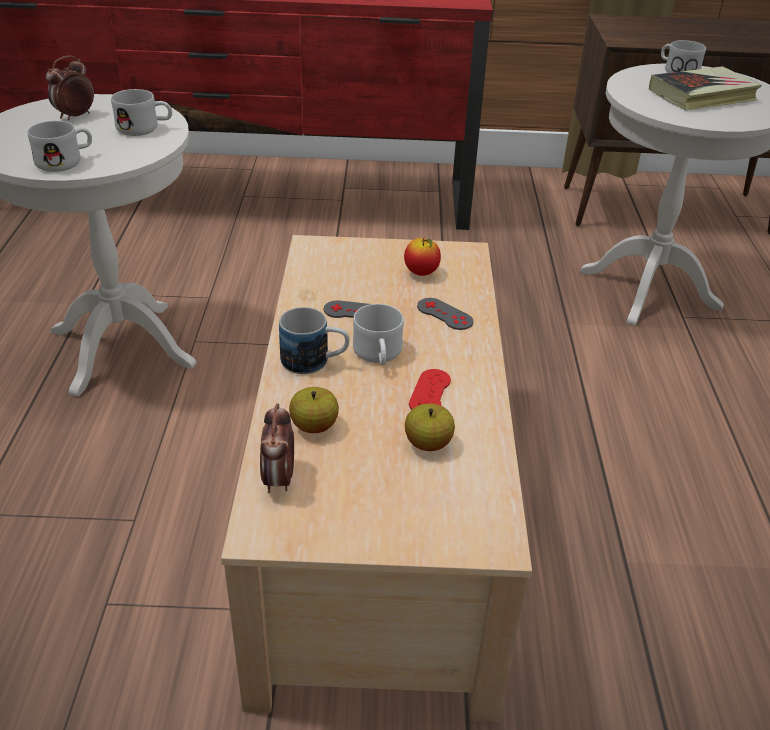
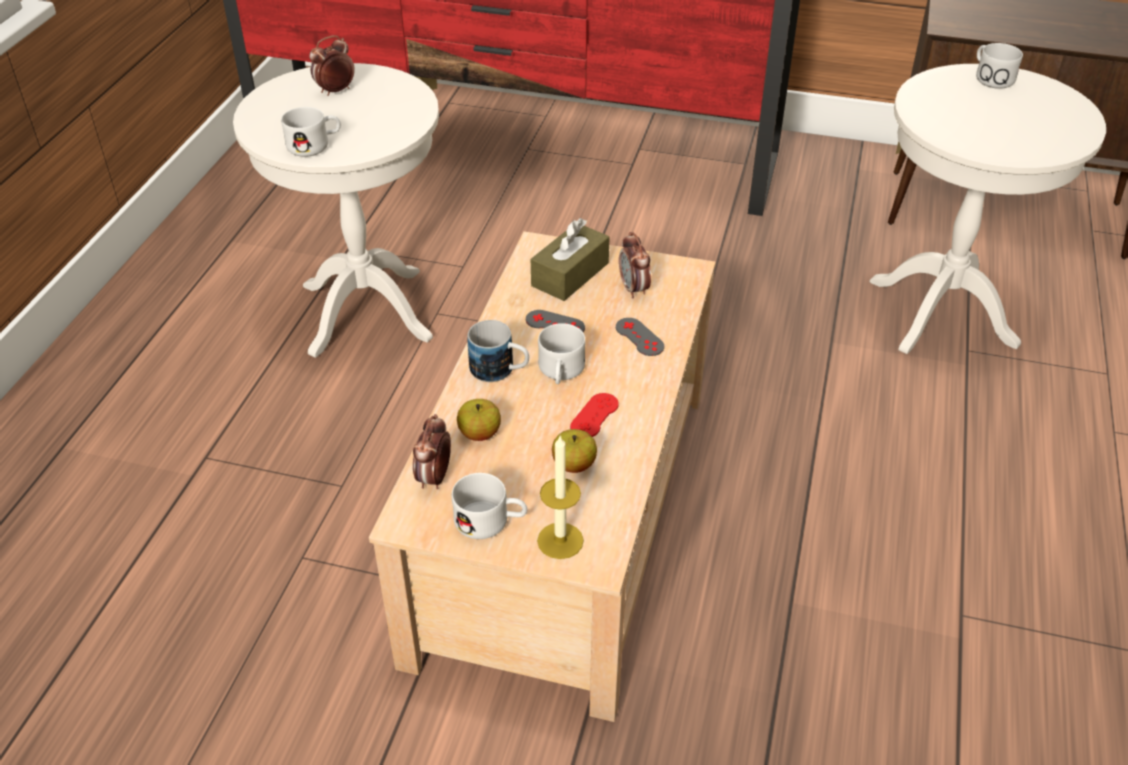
camera: 15 degrees right, 5 degrees up
(145, 128) = (396, 111): white mug -> white mug (491, 521)
(353, 267) = (570, 274): none -> brown tissue box
(421, 273) = (634, 289): apple -> alarm clock
(444, 525) = (560, 540): none -> candle
(702, 95) = (1001, 114): book -> none

